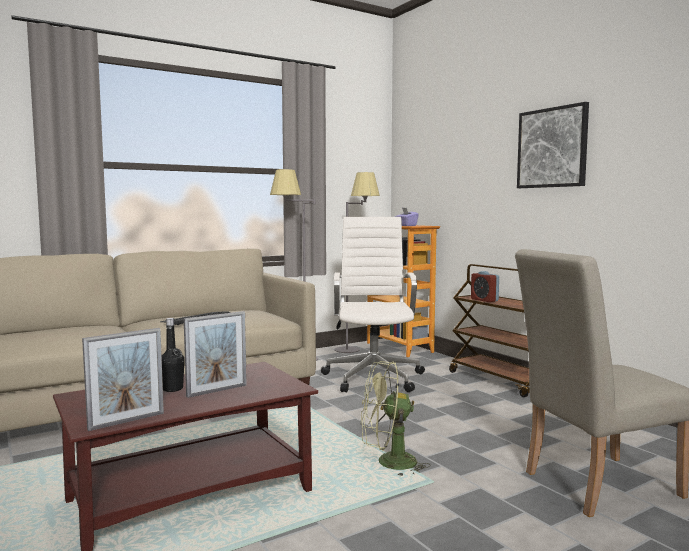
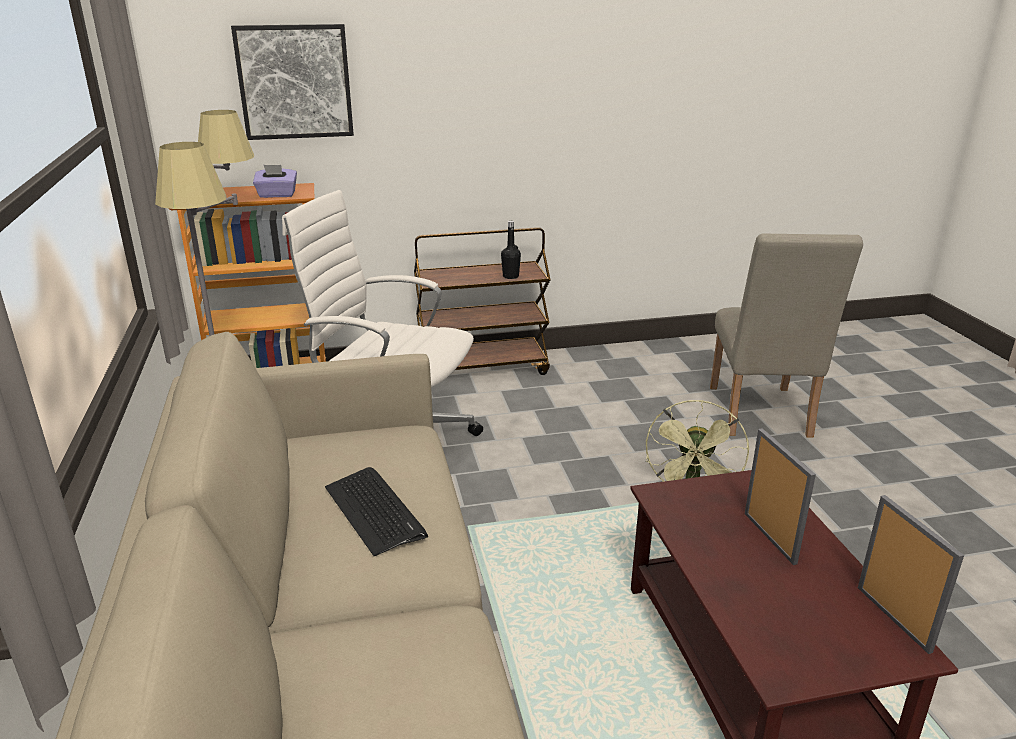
camera: 70 degrees left, 20 degrees up
(172, 389) = (756, 575): black bottle -> black bottle (510, 276)
(484, 300) = (466, 280): alarm clock -> none
(552, 148) = (515, 64): picture -> picture (295, 82)

